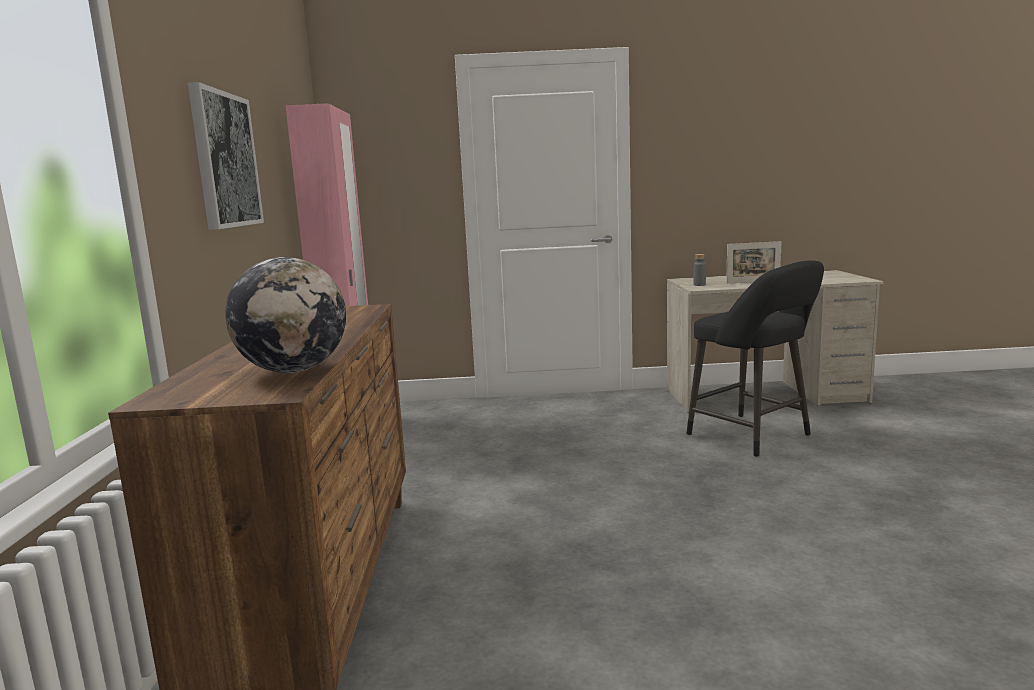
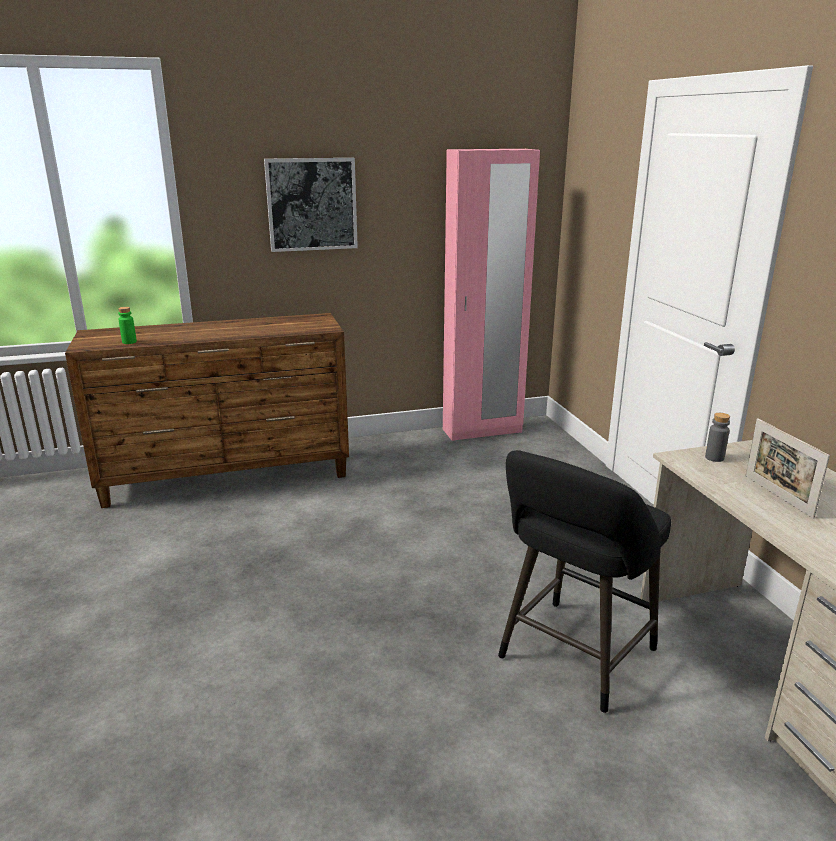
camera: 75 degrees right, 10 degrees up
(294, 370) = (129, 342): globe -> green bottle

